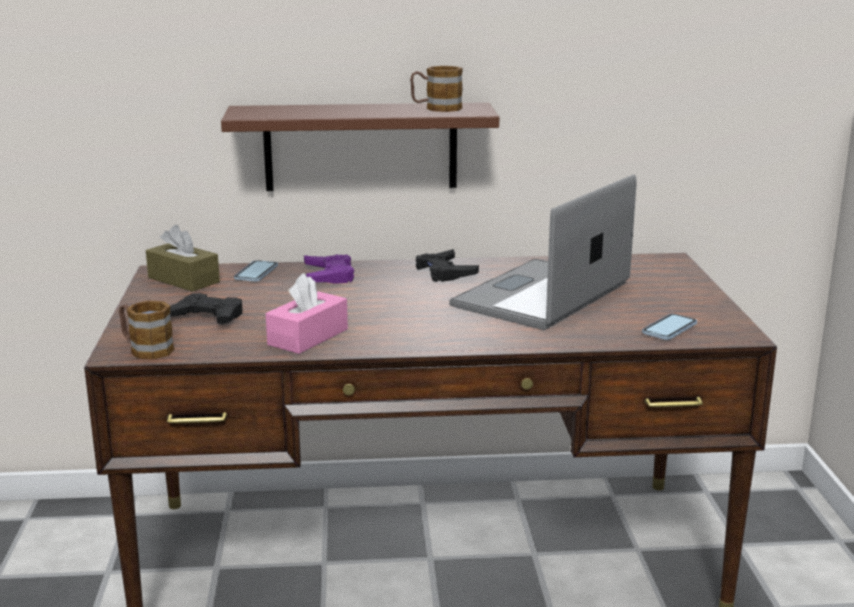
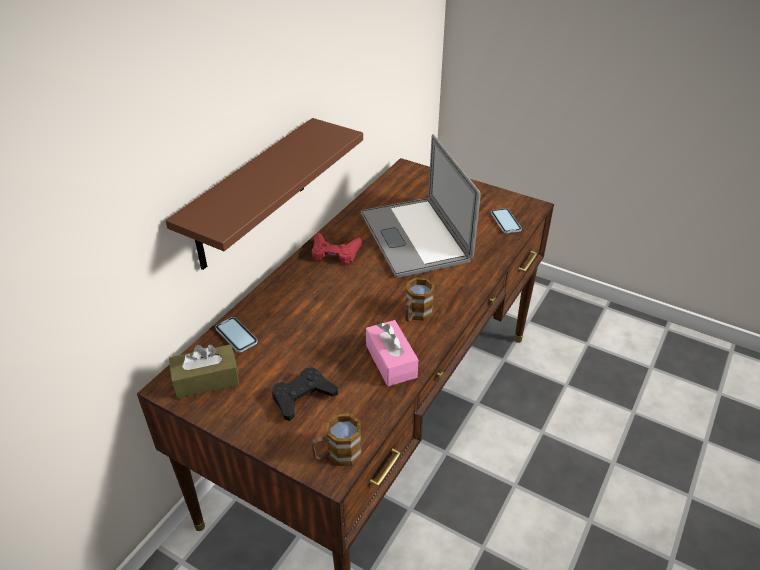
camera: 55 degrees left, 20 degrees up
(329, 275) = (283, 303): purple game controller -> none
(436, 108) = (309, 143): mug -> mug (415, 314)
(444, 272) = (335, 253): black game controller -> red game controller

